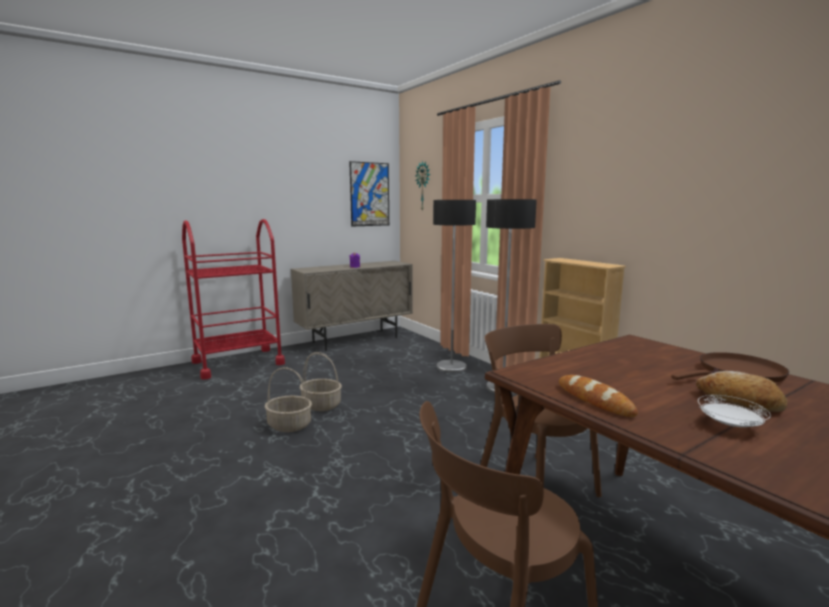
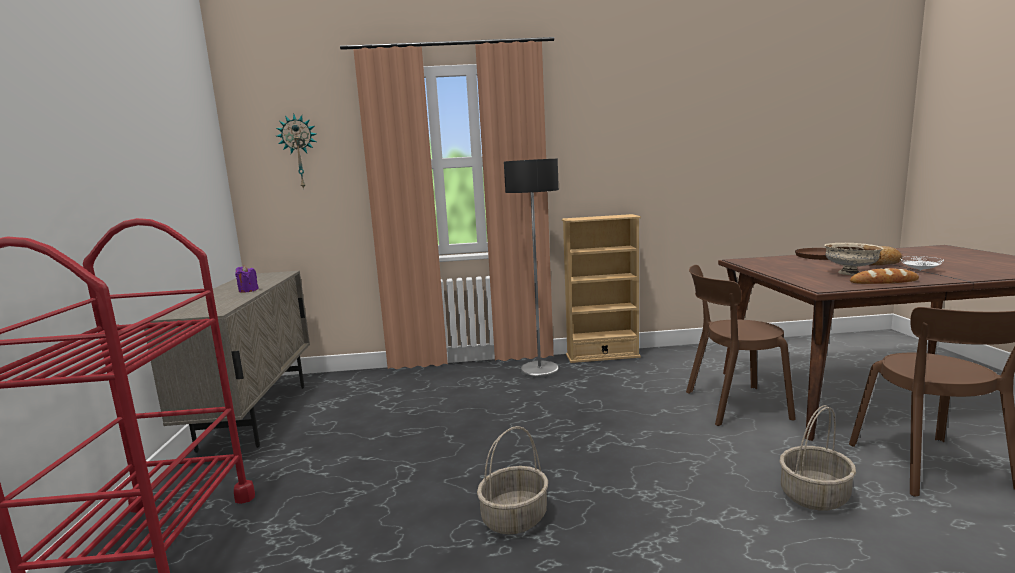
camera: 60 degrees left, 0 degrees up
(322, 405) = (472, 481): basket -> basket (814, 495)
(369, 194) = (201, 167): picture -> none
(452, 367) = (455, 379): floor lamp -> none
(630, 385) = (850, 273): none -> beige bowl

